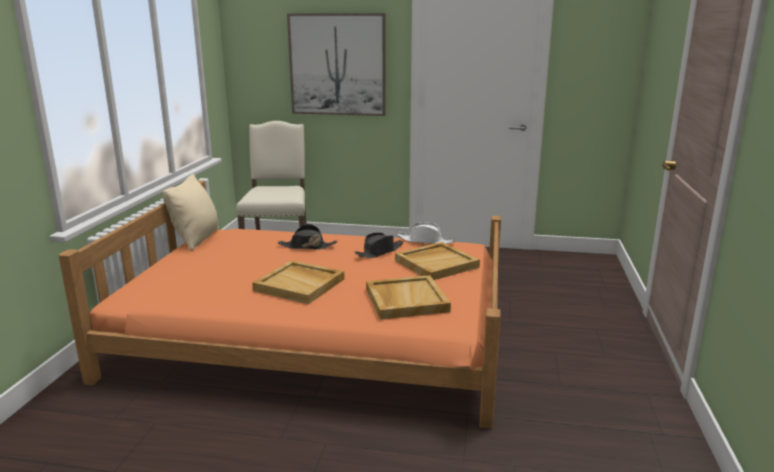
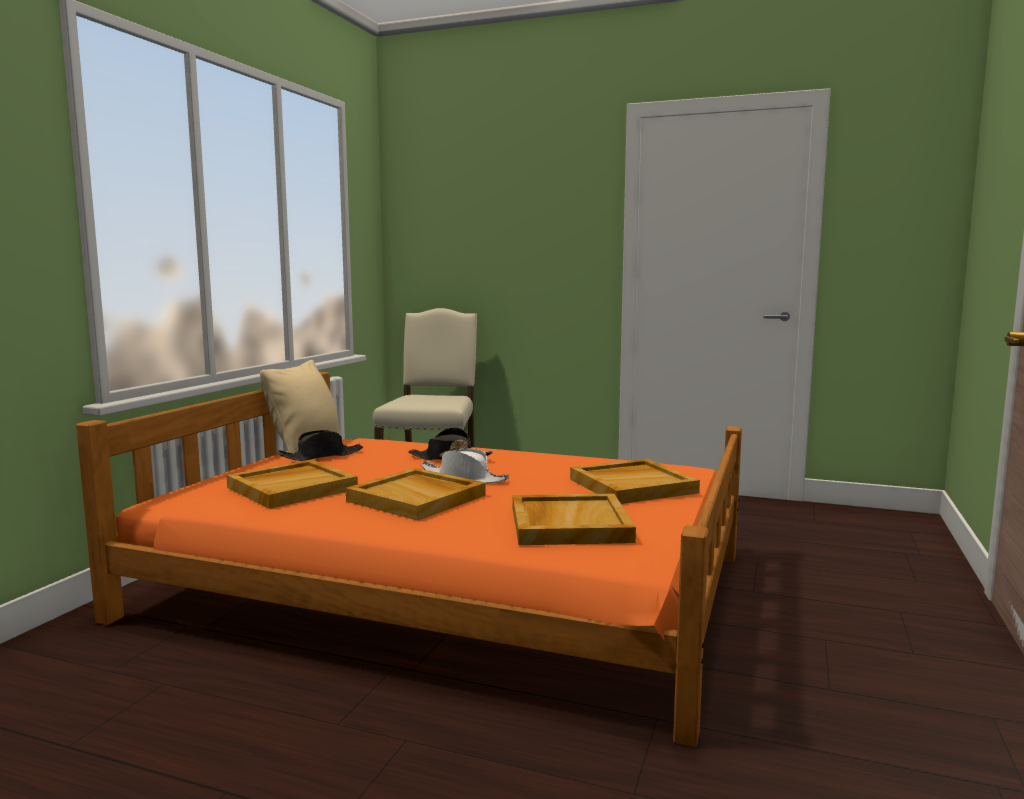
camera: 10 degrees right, 10 degrees down
(209, 281) = (292, 488): none -> beige tray
(337, 65) = (525, 235): picture -> none
(379, 252) = (551, 469): black hat -> black hat (321, 456)
(425, 241) = (625, 460): white hat -> white hat (464, 478)

